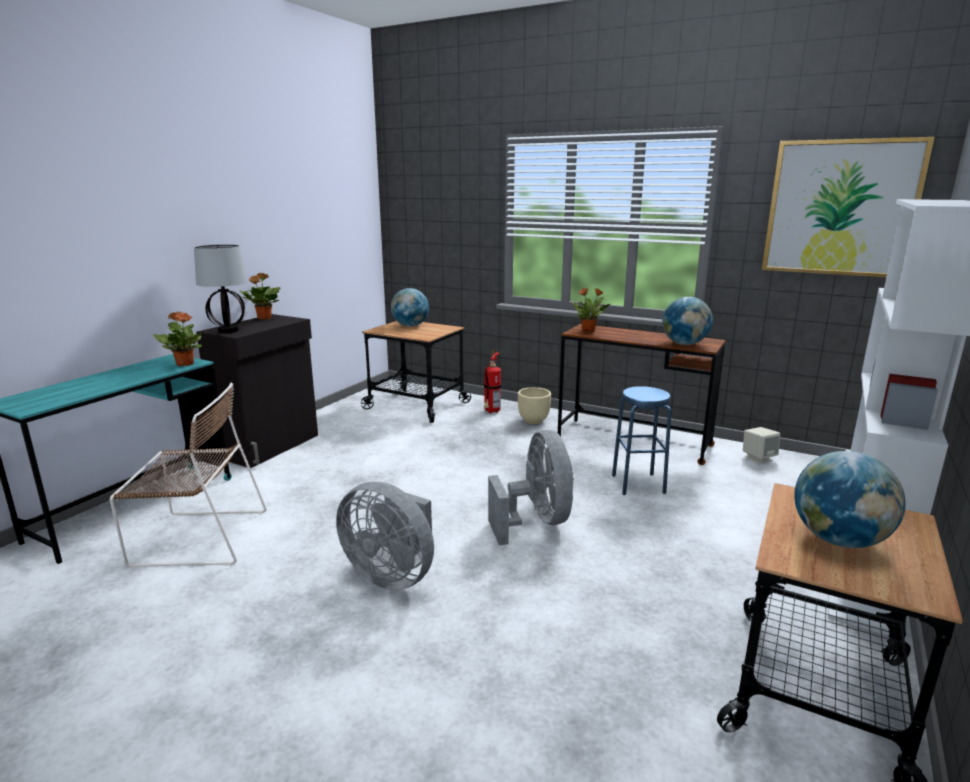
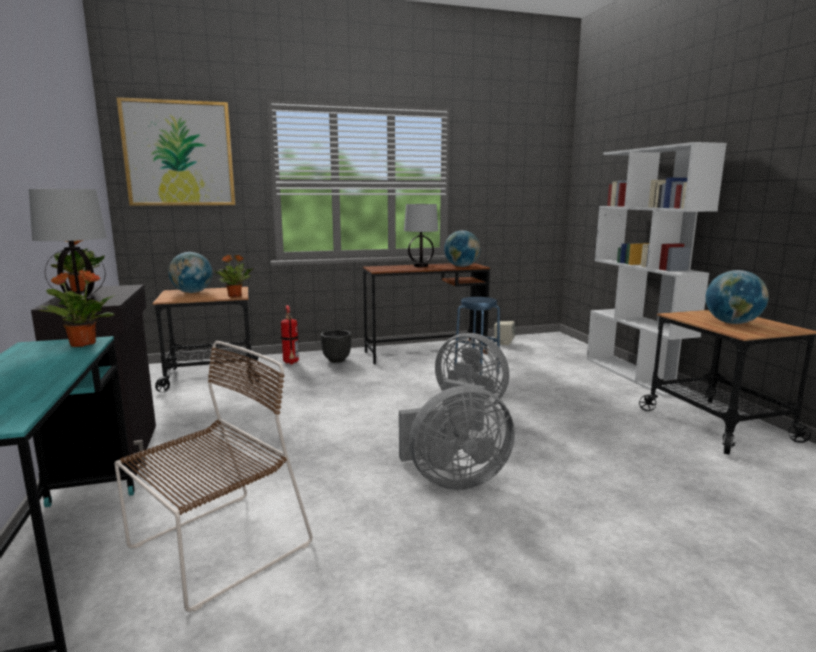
camera: 45 degrees left, 5 degrees down
(534, 421) = (337, 360): beige planter -> black planter
(588, 330) = (383, 268): potted plant -> potted plant (235, 296)
(640, 334) = (421, 266): none -> table lamp
(841, 208) = (521, 167): picture -> picture (179, 154)

